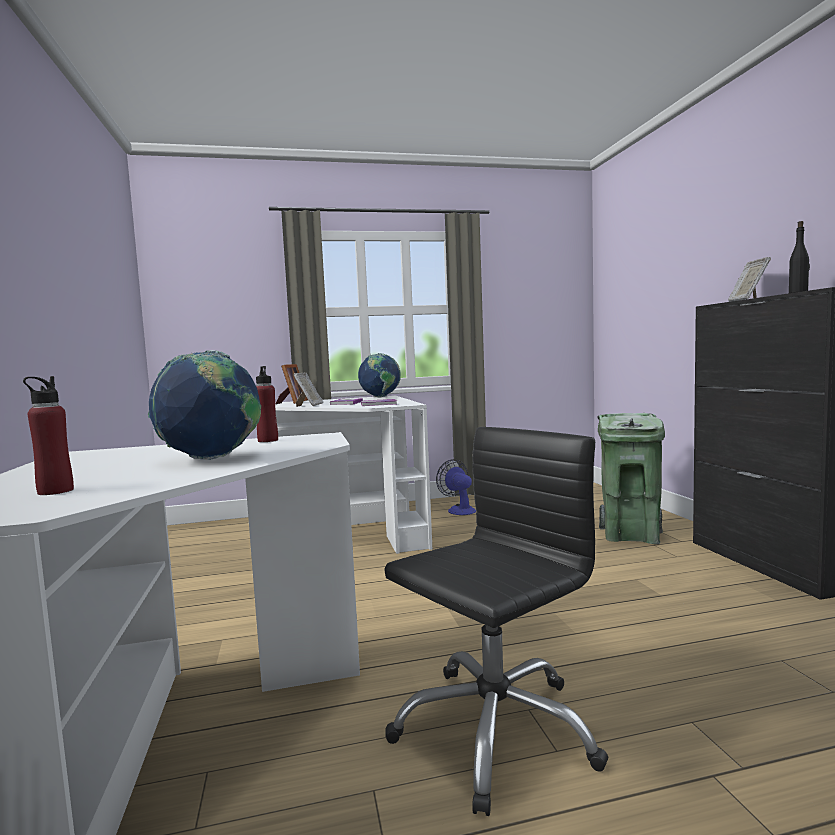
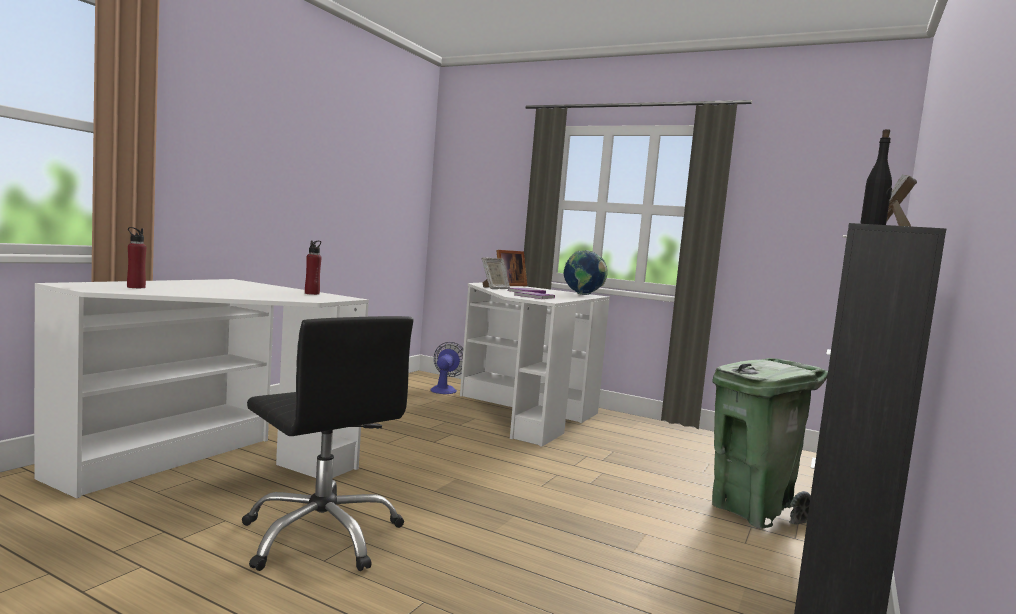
camera: 40 degrees right, 0 degrees up
(212, 459) = (237, 292): globe -> none
(459, 510) = (641, 432): fan -> fan (445, 389)
(494, 729) = (322, 535): black office chair -> black office chair turned 45 degrees clockwise

